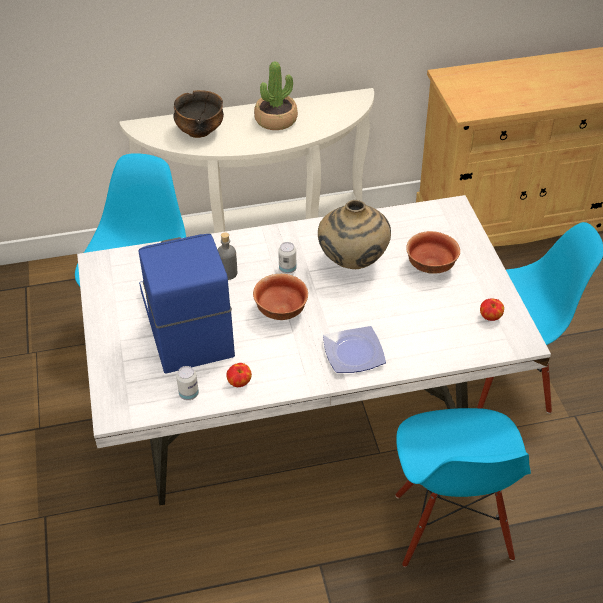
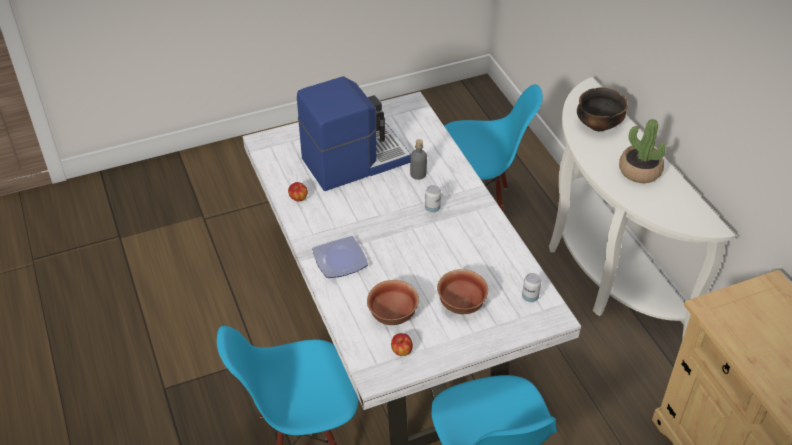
camera: 80 degrees right, 0 degrees up
(189, 394) = (284, 174): can -> can (530, 297)
(282, 311) = (381, 211): bowl -> bowl (393, 315)
(352, 264) = (450, 249): beige vase -> none

